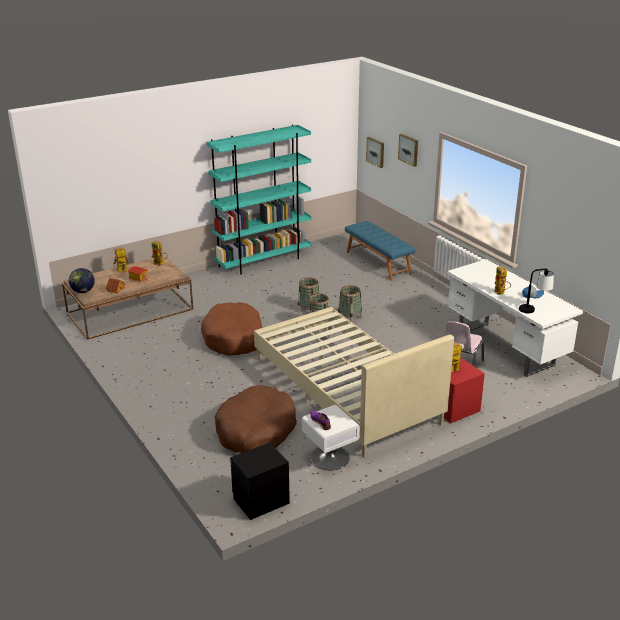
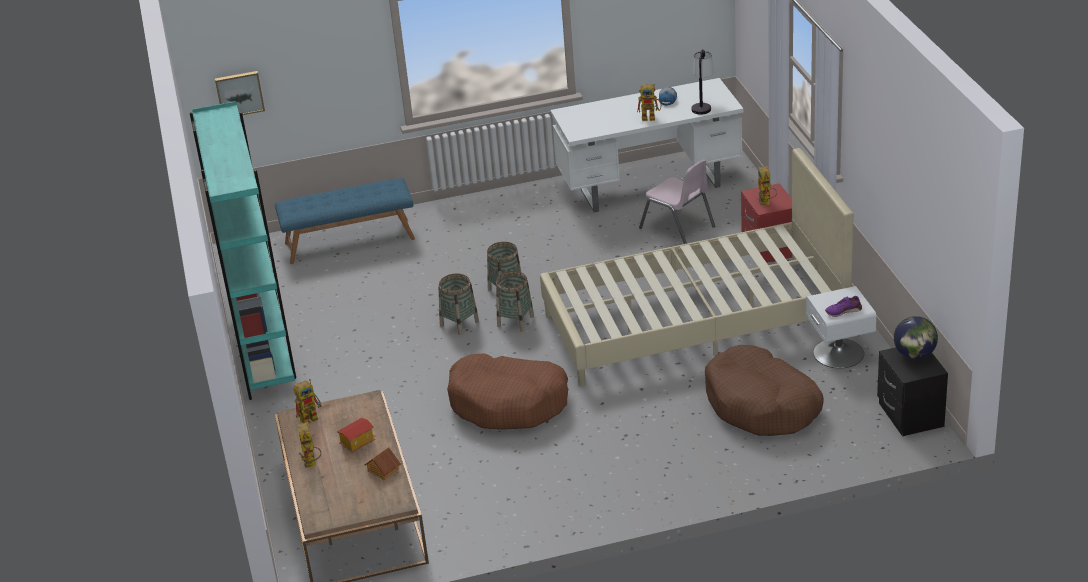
camera: 70 degrees left, 5 degrees up
(83, 291) = (368, 509): globe -> globe (914, 355)
(409, 149) = (323, 51): picture -> none

